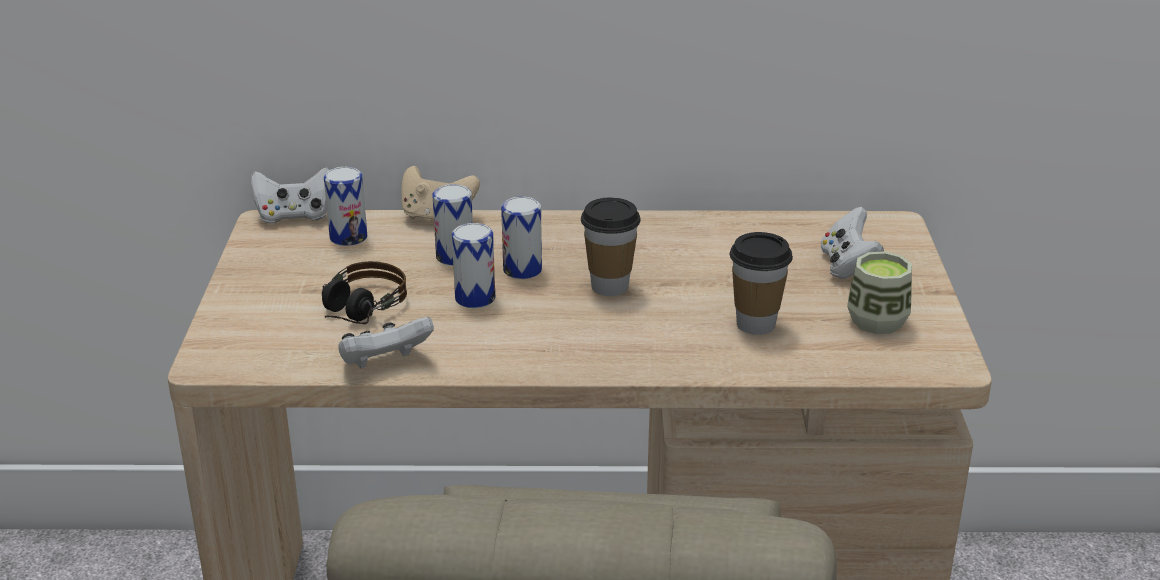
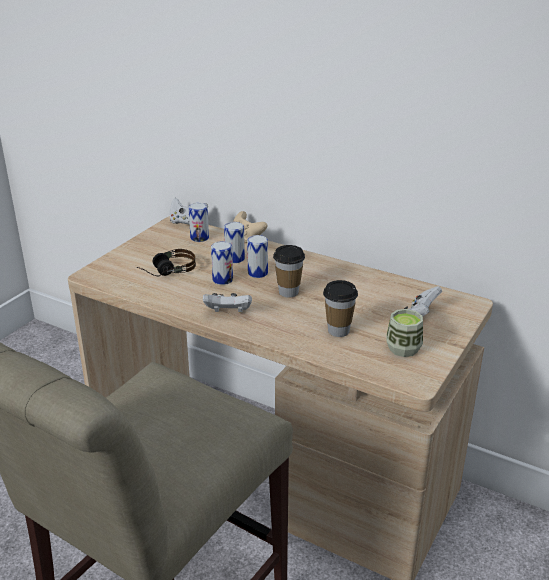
camera: 30 degrees right, 0 degrees up
(384, 363) = (154, 296): white game controller -> white game controller (228, 313)

